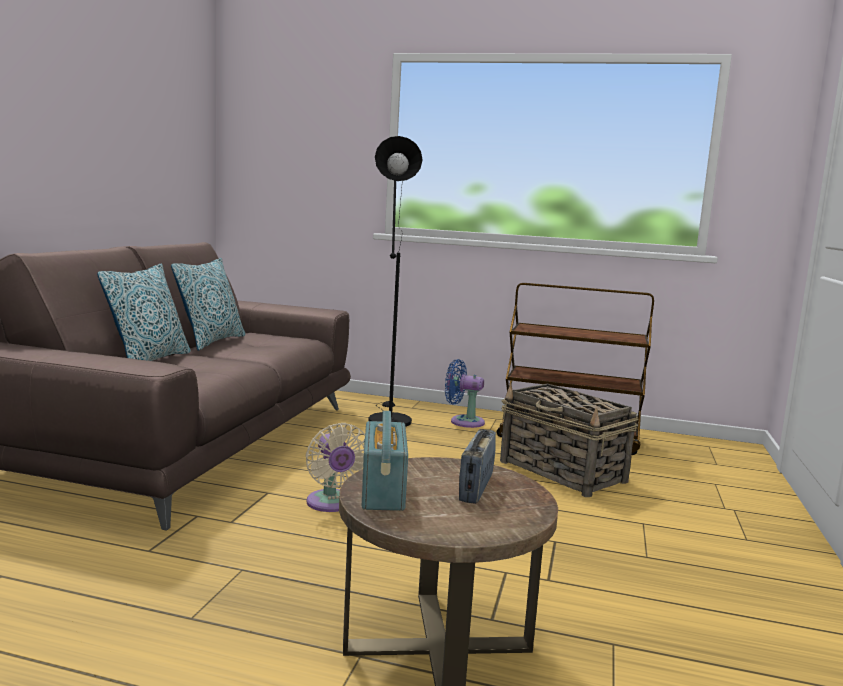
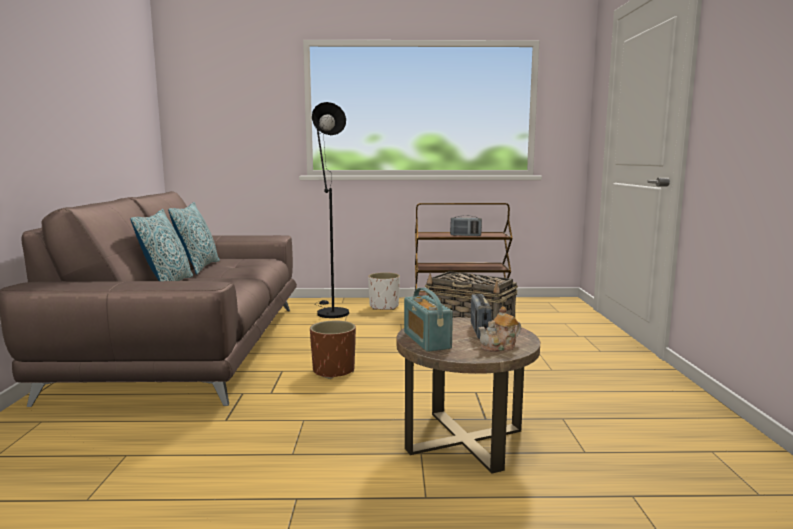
camera: 15 degrees left, 0 degrees up
(332, 504) = (333, 371): beige fan -> brown planter
(463, 421) = (384, 307): blue fan -> white planter
(479, 520) = (499, 347): none -> teapot
(581, 335) = (465, 235): none -> radio

